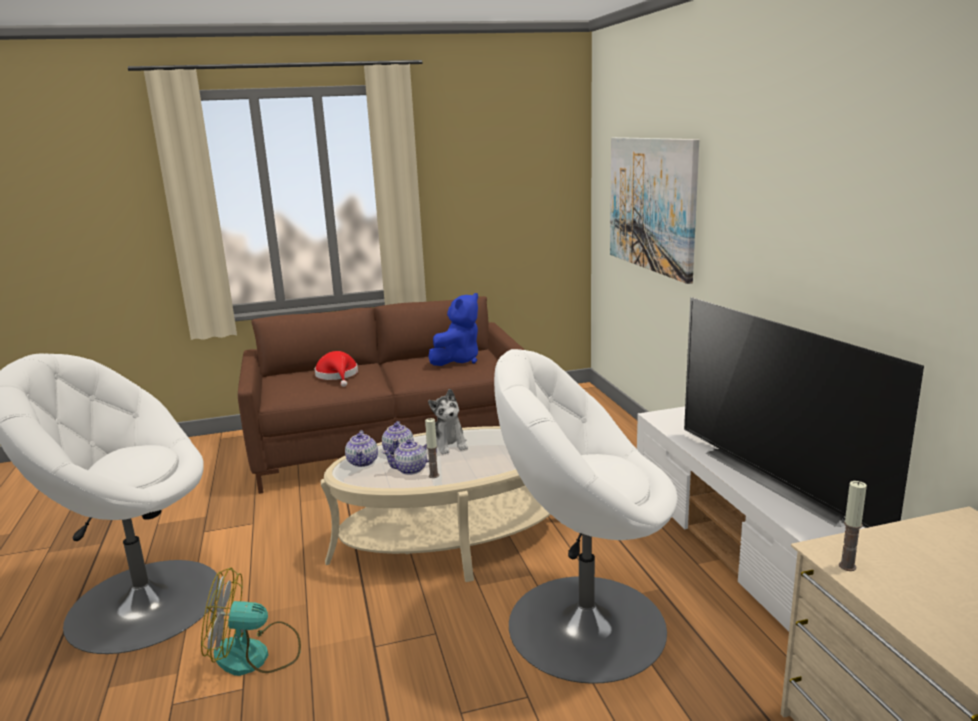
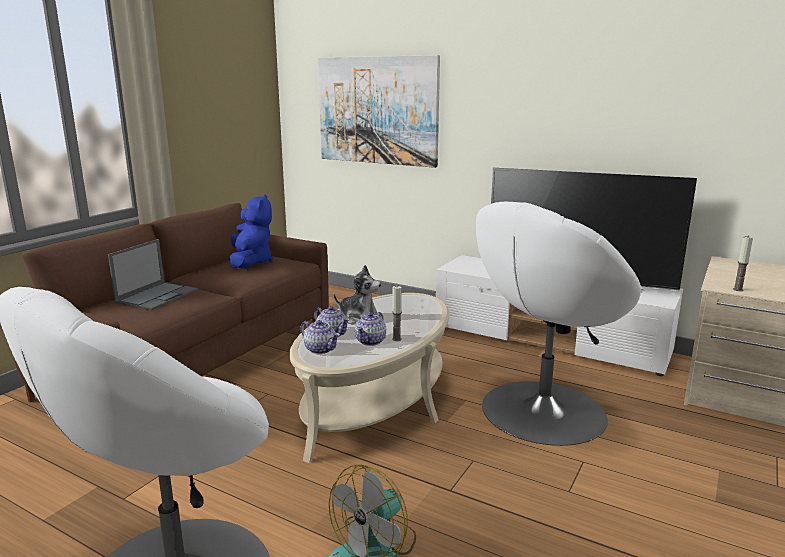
camera: 45 degrees left, 0 degrees up
(338, 375) = (158, 296): red hat -> laptop

